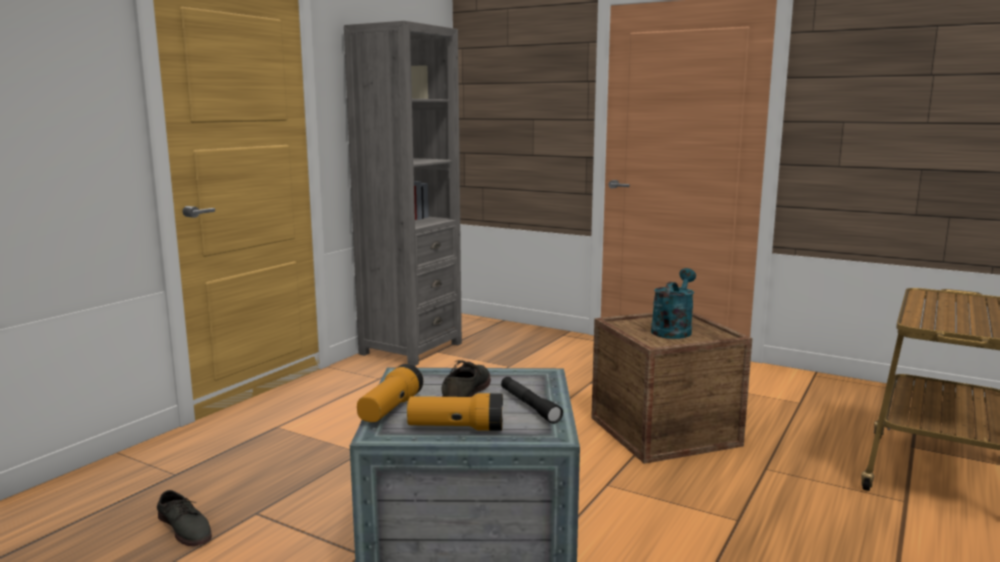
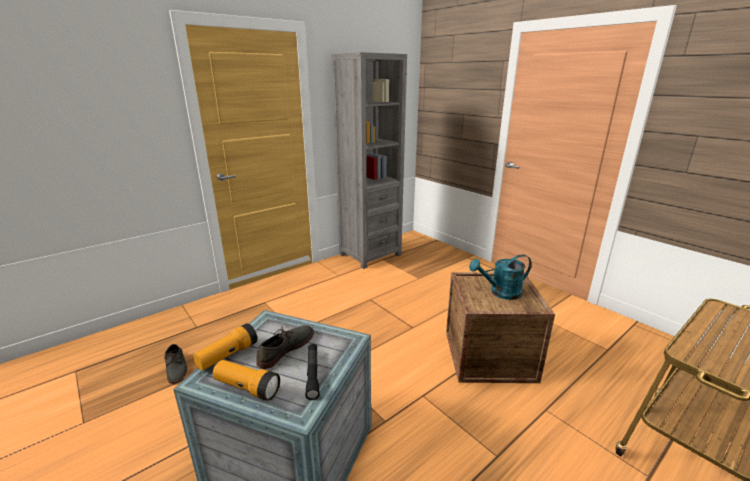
camera: 20 degrees right, 10 degrees up
(673, 330) = (500, 293): turquoise watering can -> turquoise watering can turned 150 degrees counterclockwise

